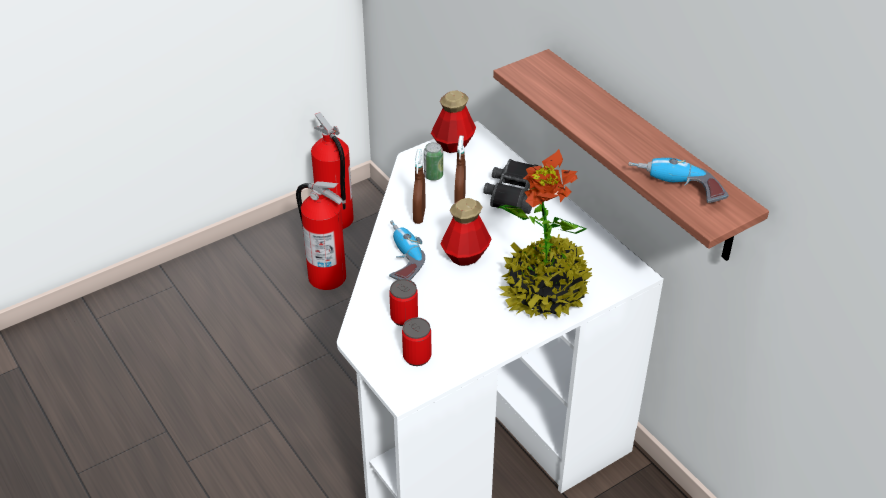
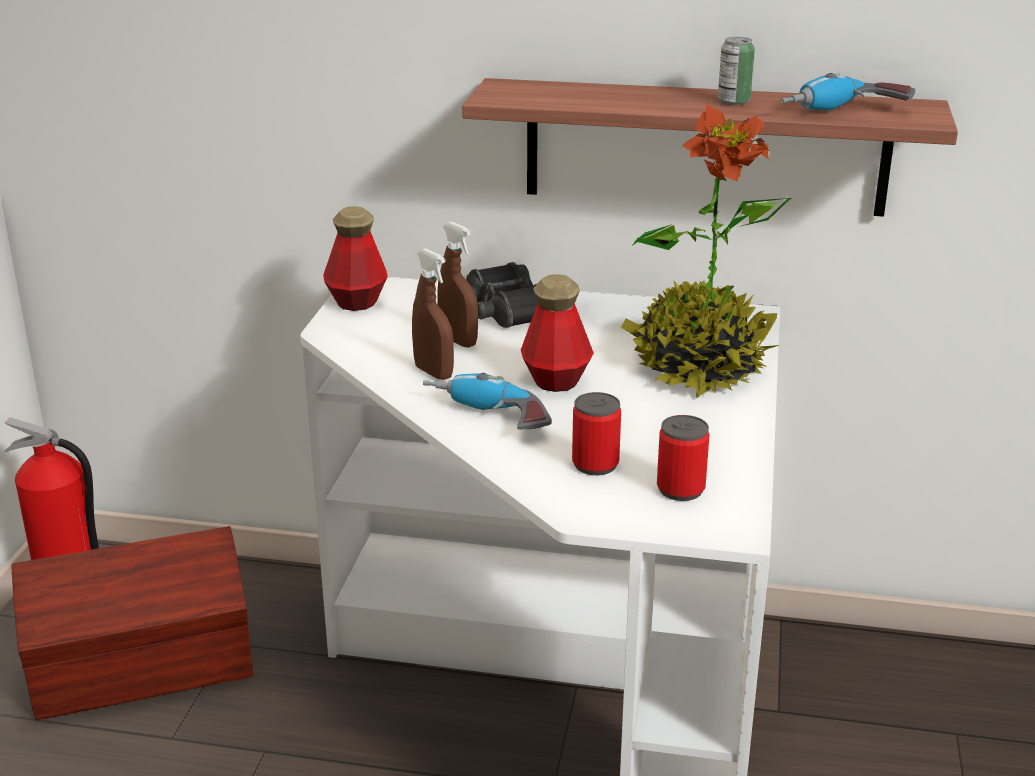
camera: 45 degrees left, 15 degrees down
(327, 276) = (145, 670): fire extinguisher -> brown storage box
(433, 176) = (384, 334): can -> can (733, 101)

